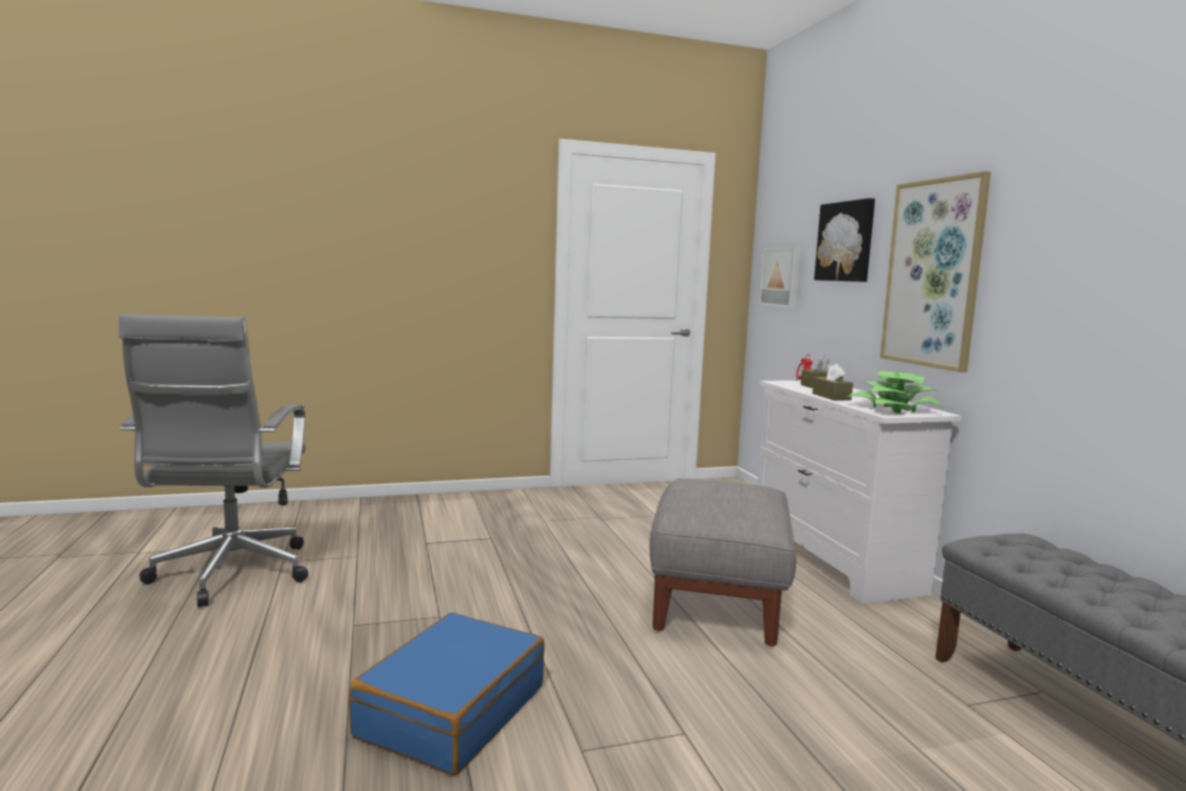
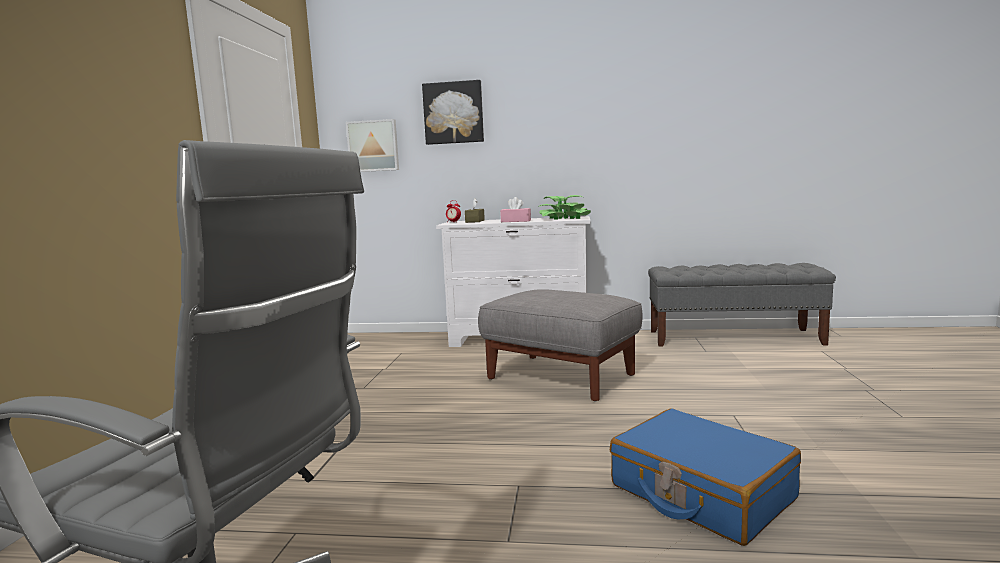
camera: 65 degrees left, 0 degrees up
(831, 396) = (516, 221): brown tissue box -> pink tissue box
(933, 273) = (547, 131): picture -> none

